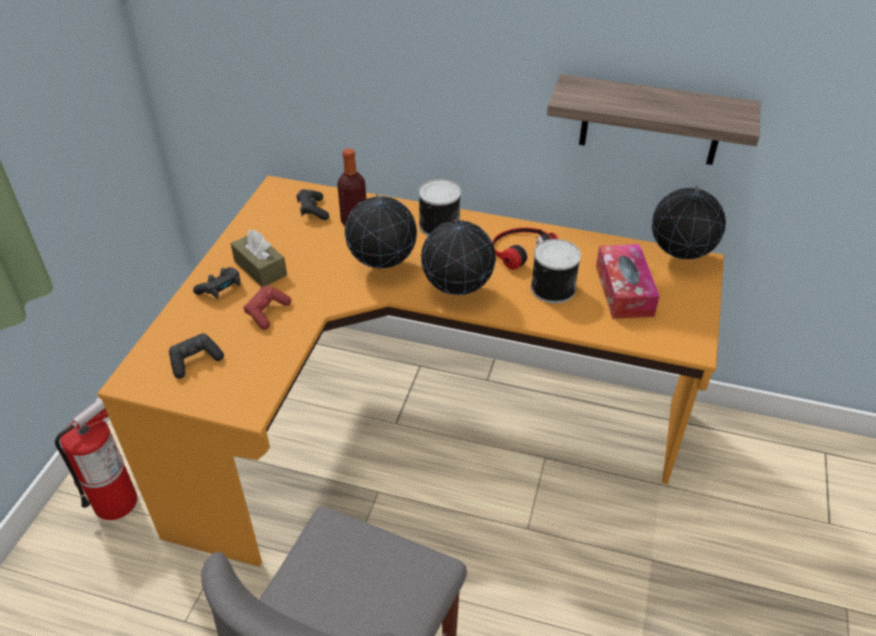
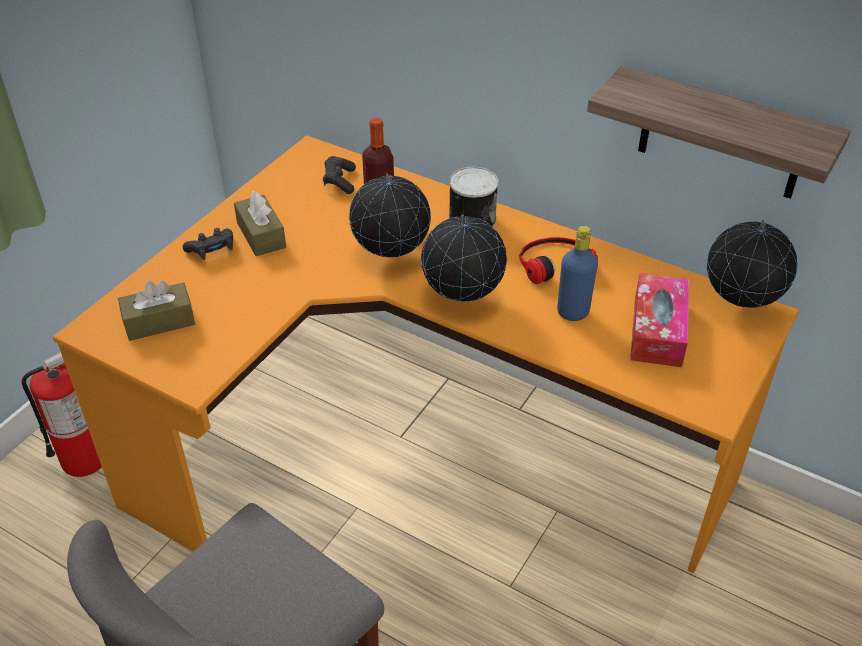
camera: 15 degrees right, 0 degrees up
(195, 361) = (159, 322): black game controller -> brown tissue box
(267, 313) = (250, 284): red game controller -> none
(551, 288) = (573, 312): can -> blue bottle

